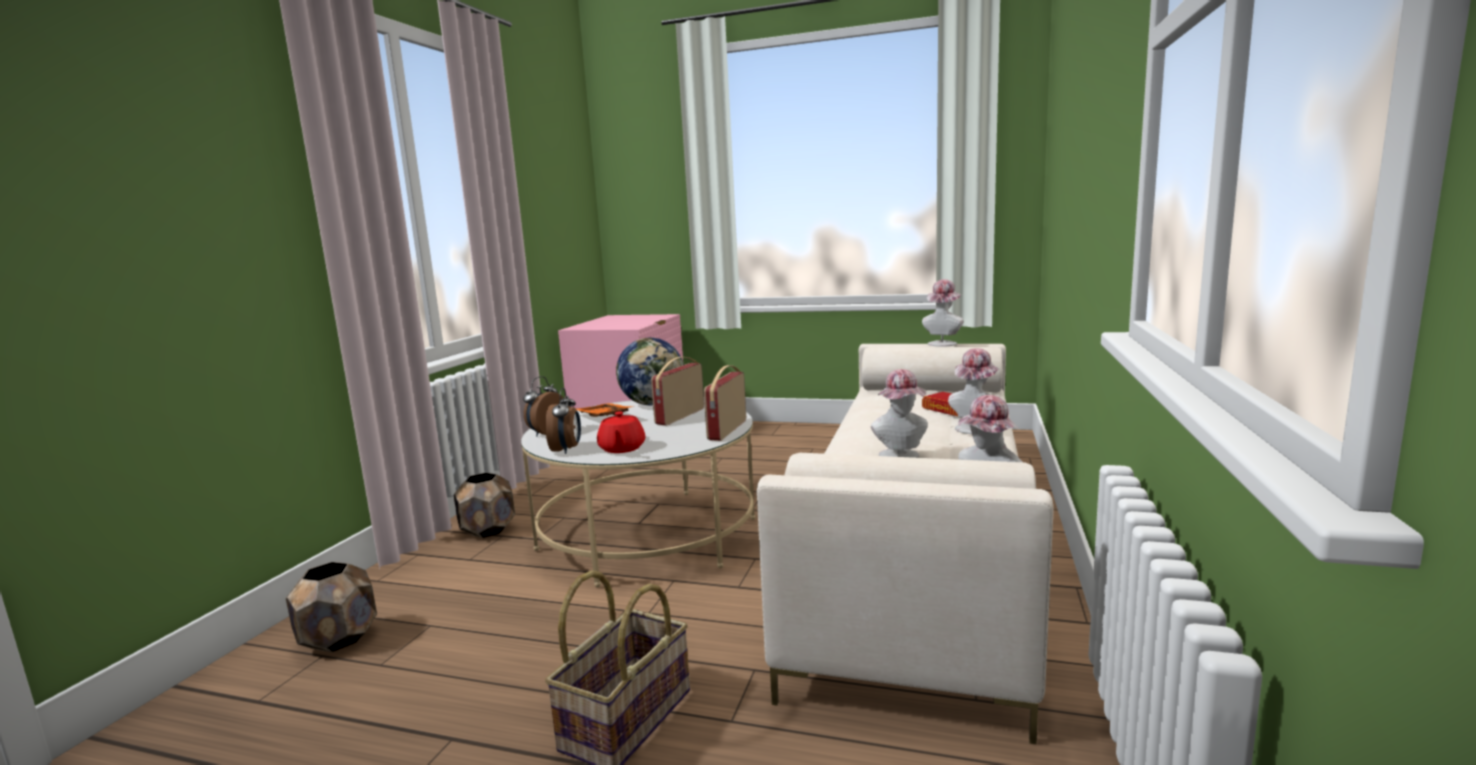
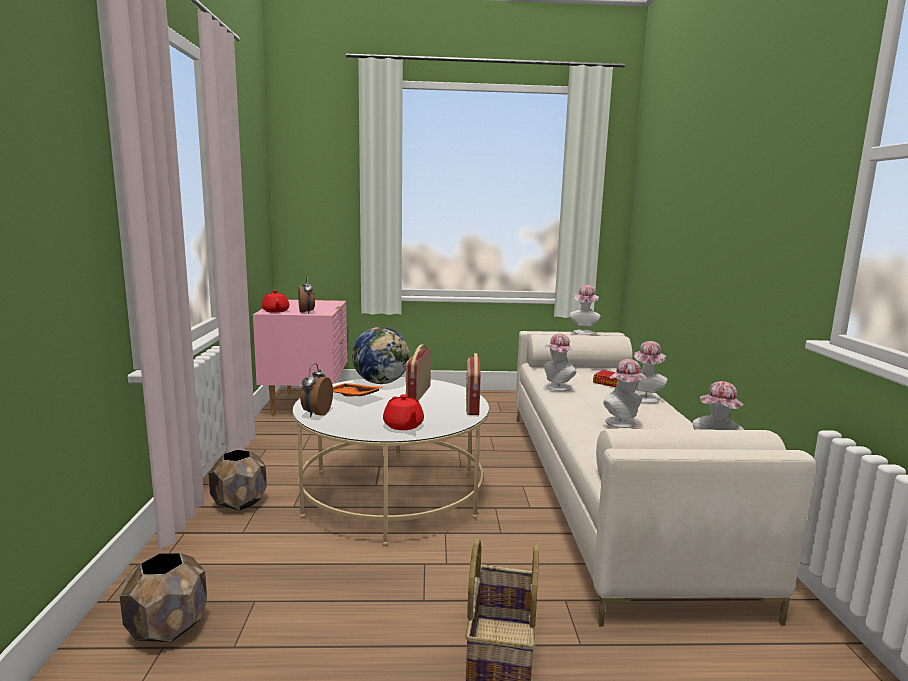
camera: 20 degrees left, 0 degrees up
(567, 450) = (355, 429): alarm clock -> alarm clock (307, 312)
(586, 326) = (276, 311): none -> red teapot
(864, 413) = (556, 388): none -> hat

